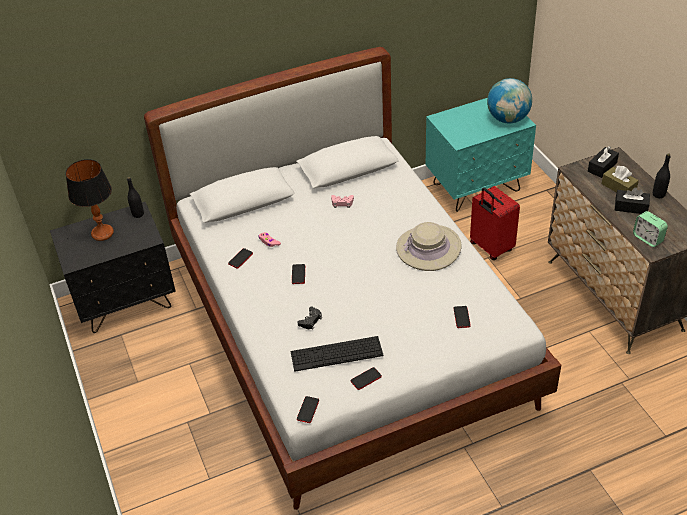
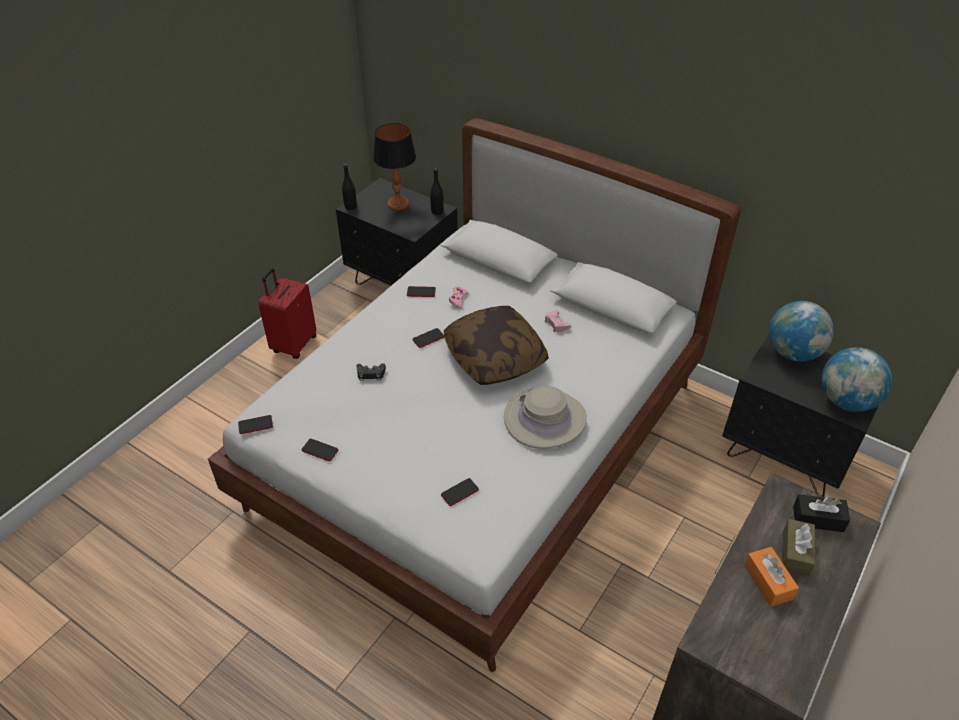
camera: 55 degrees right, 0 degrees up
(336, 354) = (338, 412): keyboard -> none
(349, 248) = (495, 358): none -> pillow
(453, 117) = (793, 353): none -> globe
(476, 187) = (785, 456): turquoise nightstand -> black nightstand
(490, 248) = (702, 512): red suitcase -> red suitcase (293, 344)
(631, 207) = (768, 582): black tissue box -> orange tissue box
(647, 238) = (721, 625): alarm clock -> none
(658, 194) = (826, 606): black bottle -> black bottle (350, 207)

